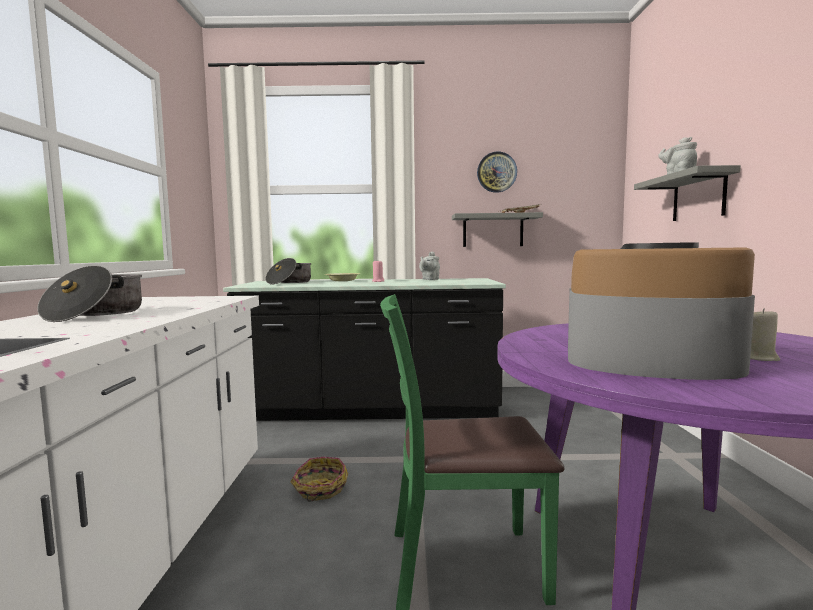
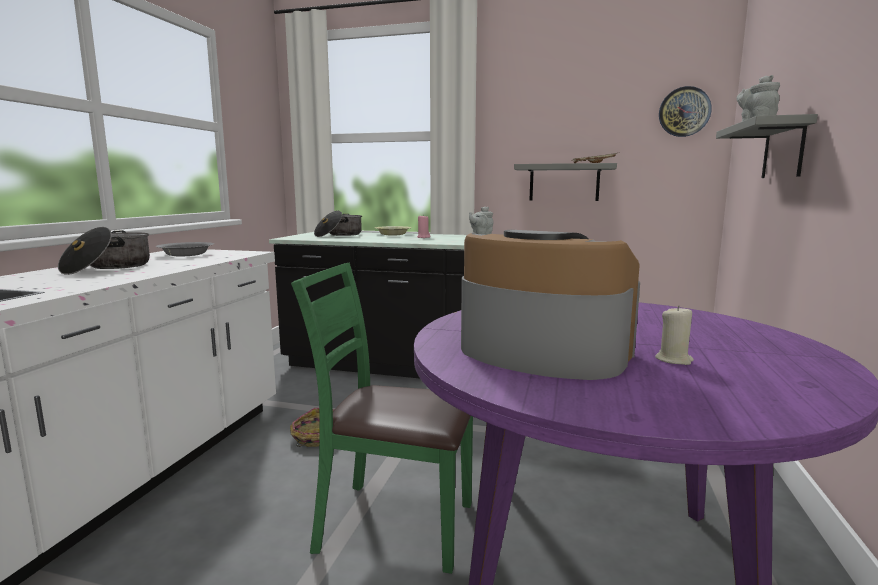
camera: 15 degrees right, 5 degrees up
(164, 301) = (186, 255): none -> grey bowl
(496, 172) = (571, 115): wall clock -> wall clock (684, 112)

